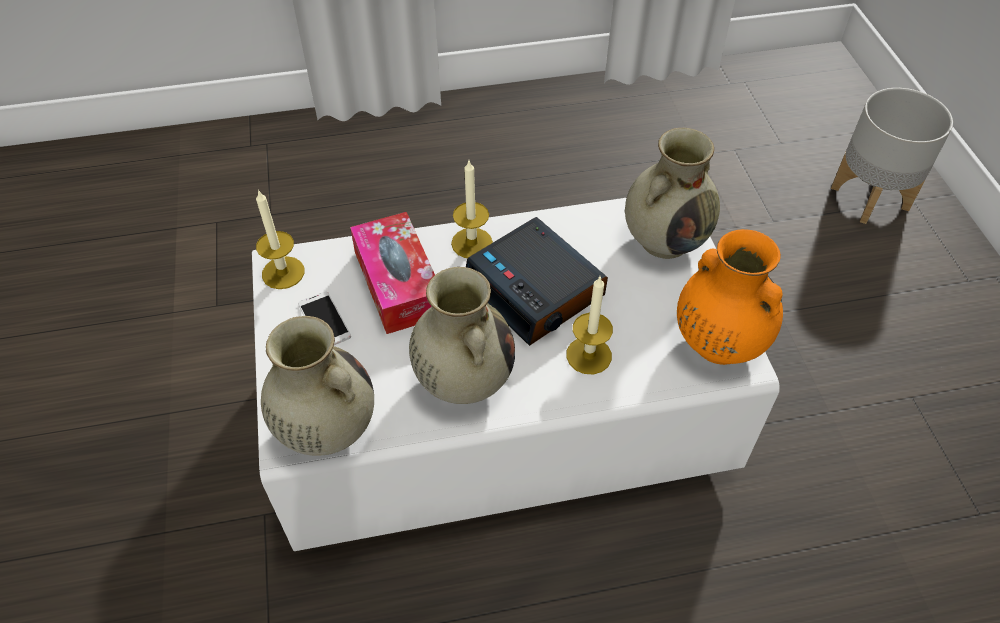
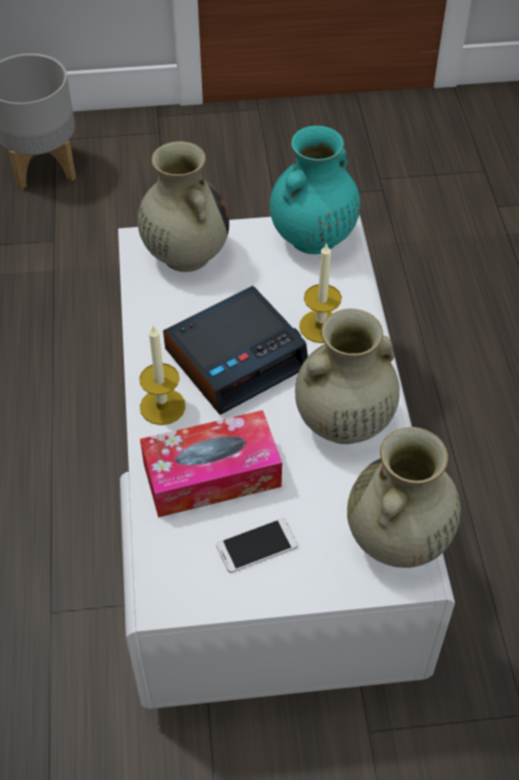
camera: 85 degrees left, 0 degrees up
(283, 272) = (178, 592): candle -> none
(717, 342) = (312, 238): orange vase -> turquoise vase

